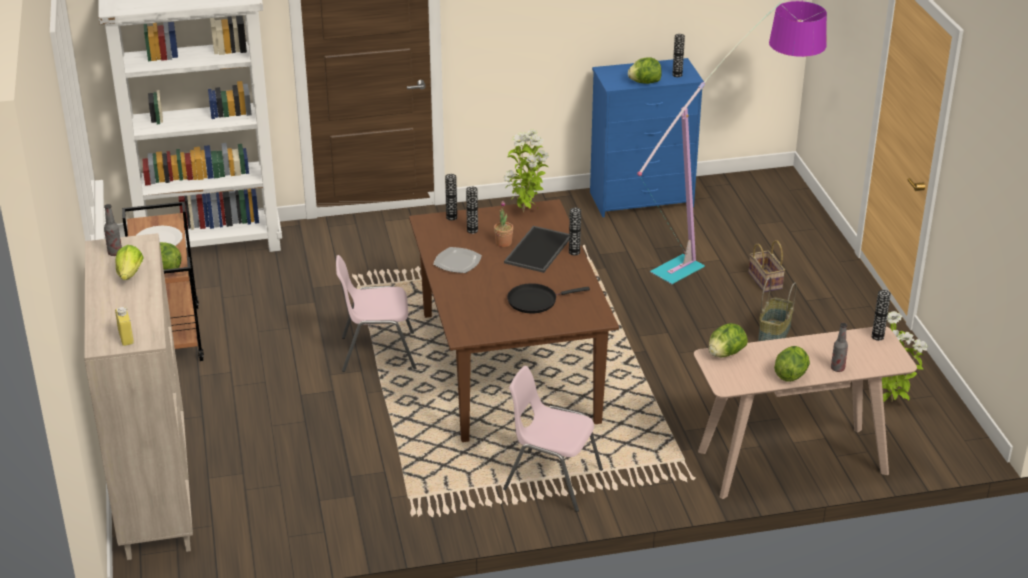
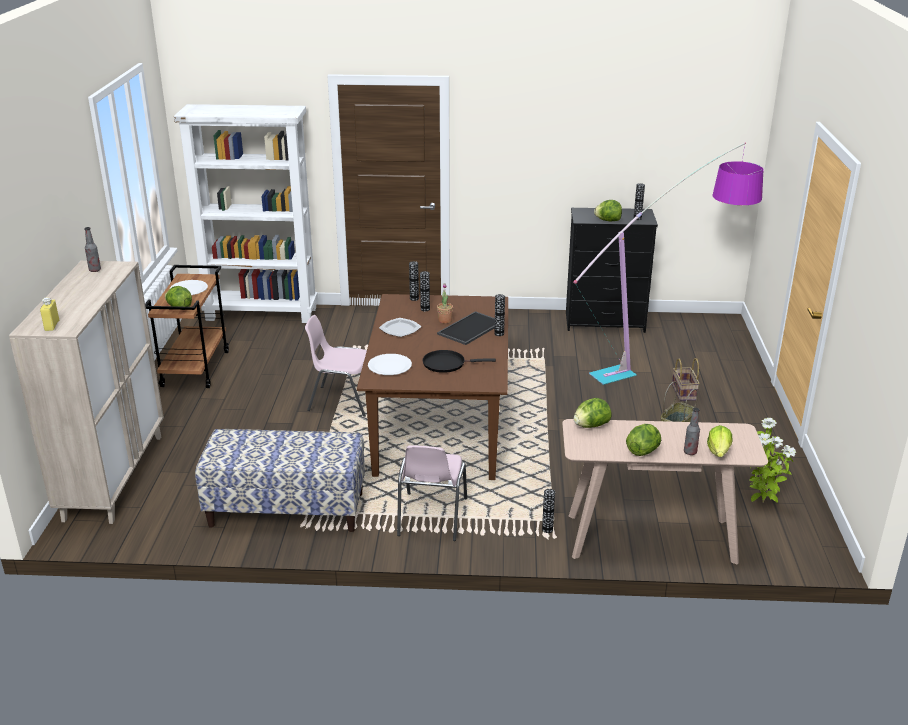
camera: 15 degrees right, 5 degrees down
(130, 274) = (93, 285): lettuce -> lettuce (718, 452)
(385, 499) = (286, 510): none -> bench
(472, 313) = (389, 366): none -> white plate
(525, 212) = (474, 302): potted plant -> none
(551, 479) = (431, 517): pink chair -> pink chair turned 120 degrees counterclockwise
(642, 199) = (605, 323): blue dresser -> black dresser
(877, 337) = (739, 432): vase -> vase (547, 529)

